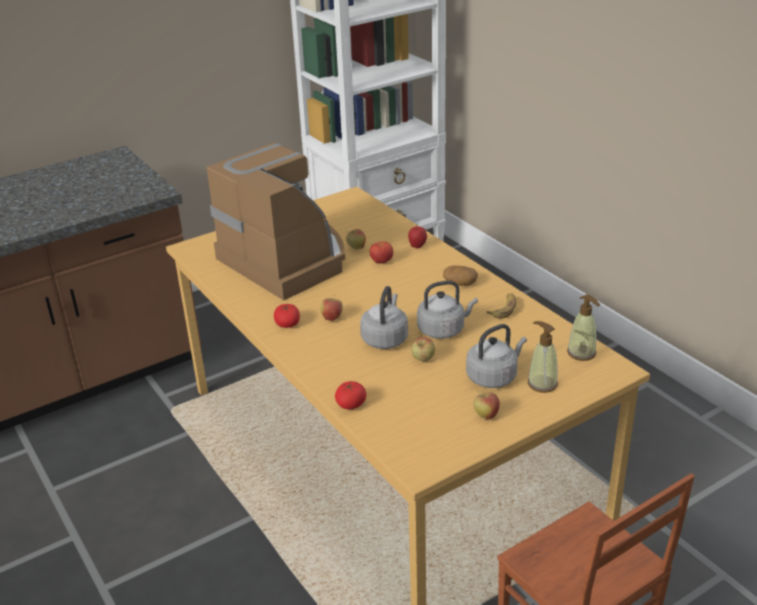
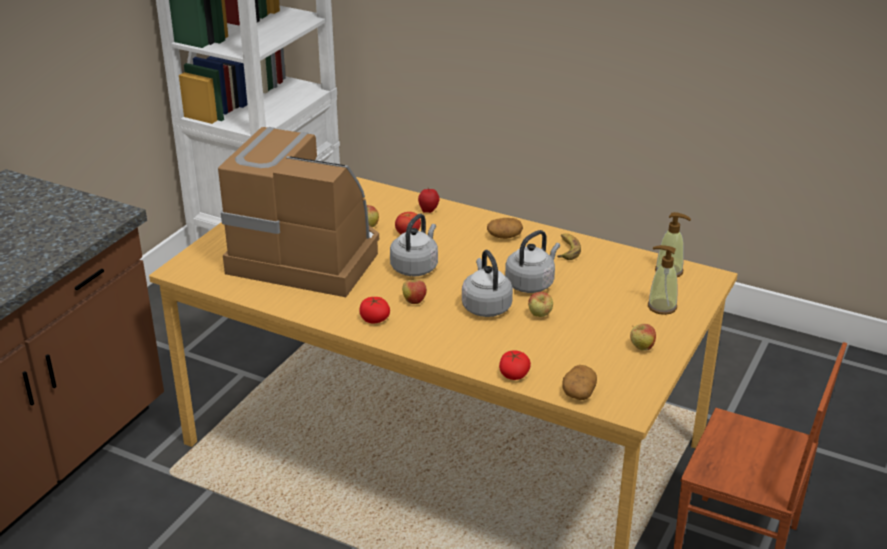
camera: 30 degrees left, 0 degrees up
(390, 437) = (578, 391): none -> potato
(493, 377) = (616, 312): grey kettle -> grey kettle (415, 267)

